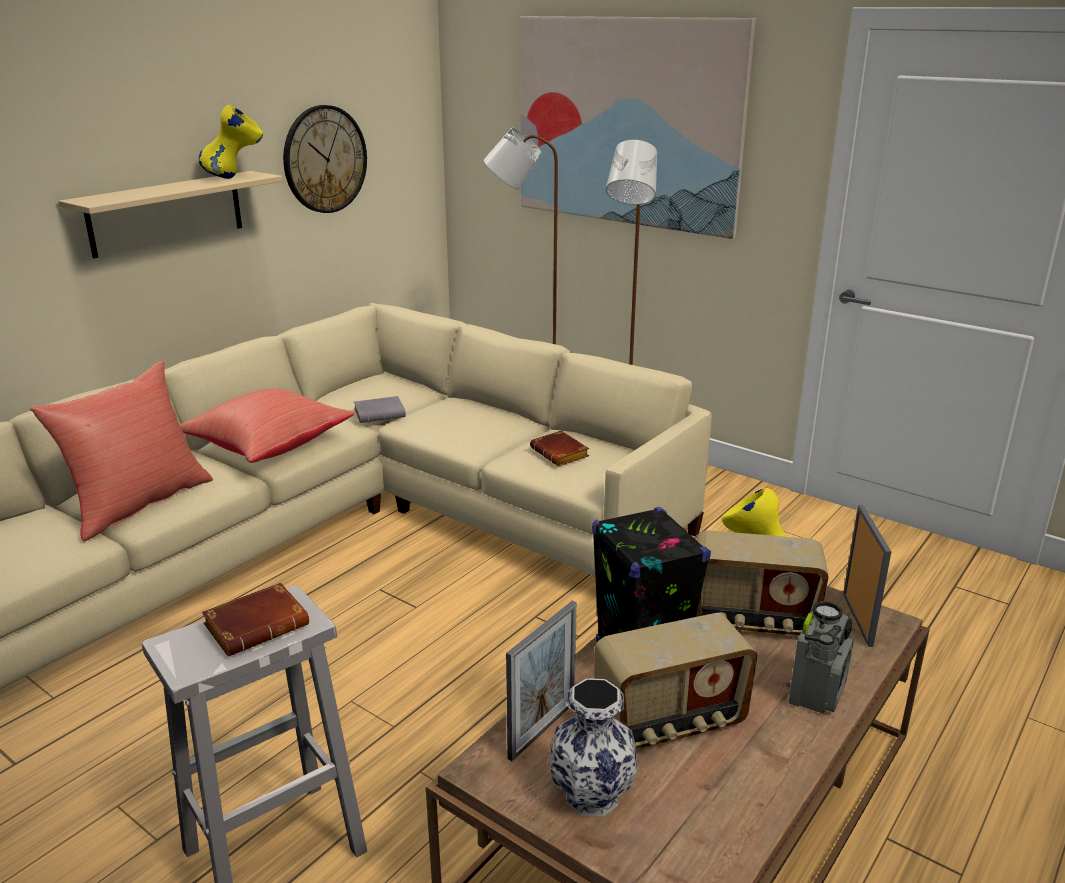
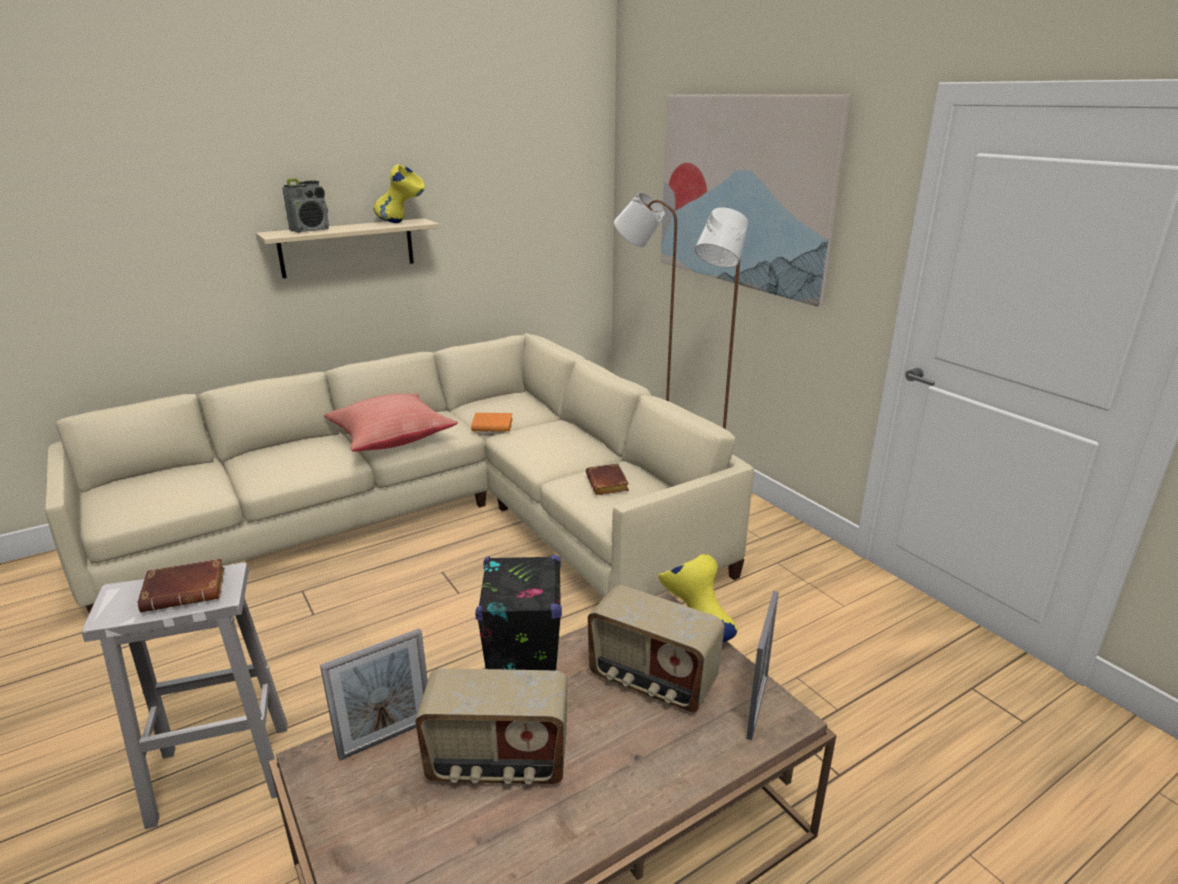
camera: 20 degrees right, 0 degrees up
(138, 503) = (268, 470): red pillow -> none
(324, 159) = (494, 212): wall clock -> none
(381, 414) = (493, 426): grey book -> orange book
(591, 796) = (374, 816): vase -> none
(817, 692) = (658, 773): radio -> radio (310, 230)

